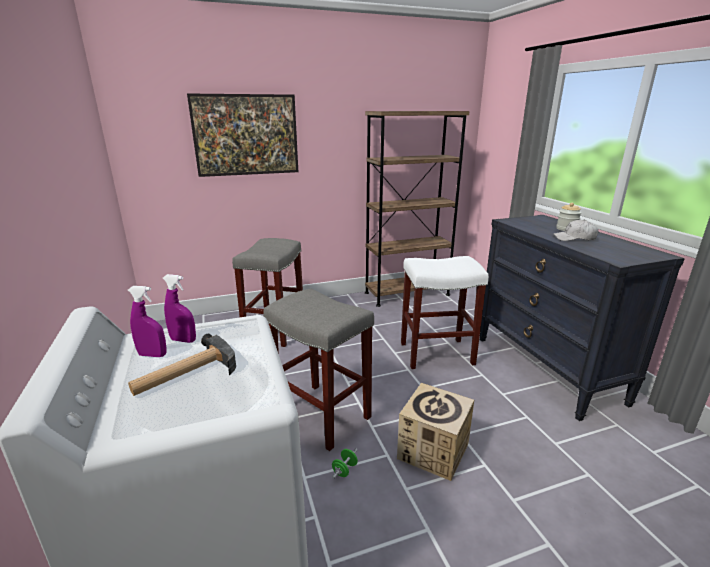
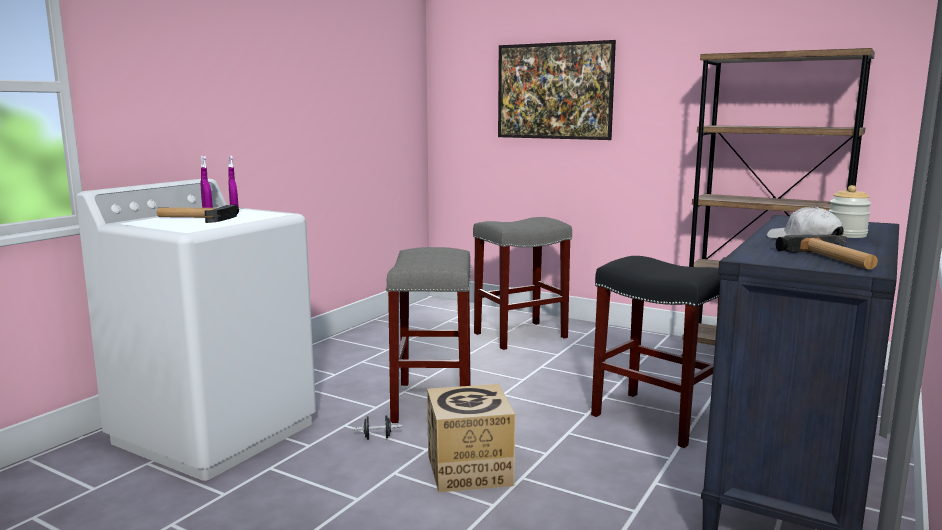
camera: 50 degrees right, 10 degrees down
(344, 470) = (377, 437): green dumbbell -> black dumbbell
(437, 353) = (657, 419): white stool -> black stool
(630, 250) = (835, 259): none -> hammer

